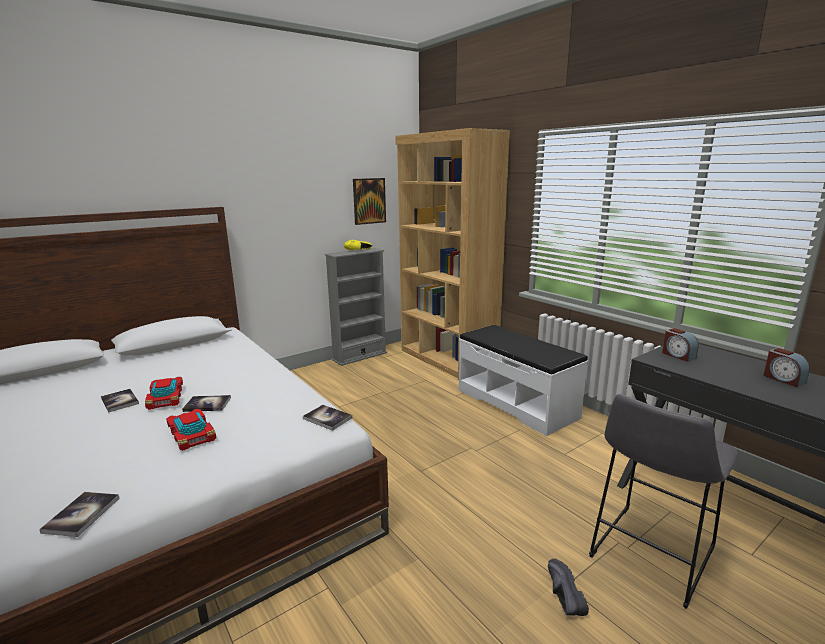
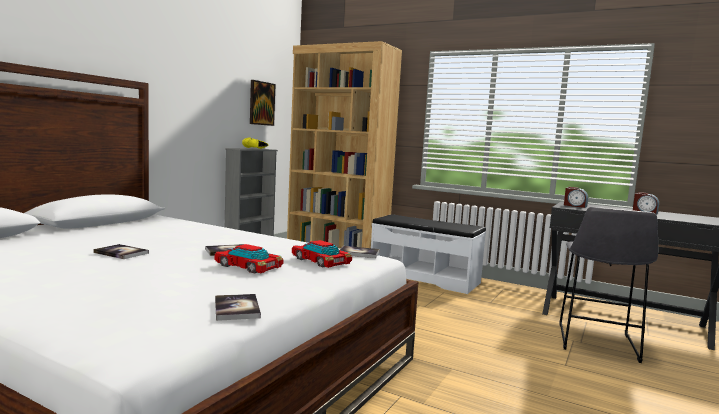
camera: 25 degrees left, 10 degrees down
(166, 397) = (173, 249): toy car -> toy car (321, 260)
(561, 596) = (568, 370): black shoe -> none

